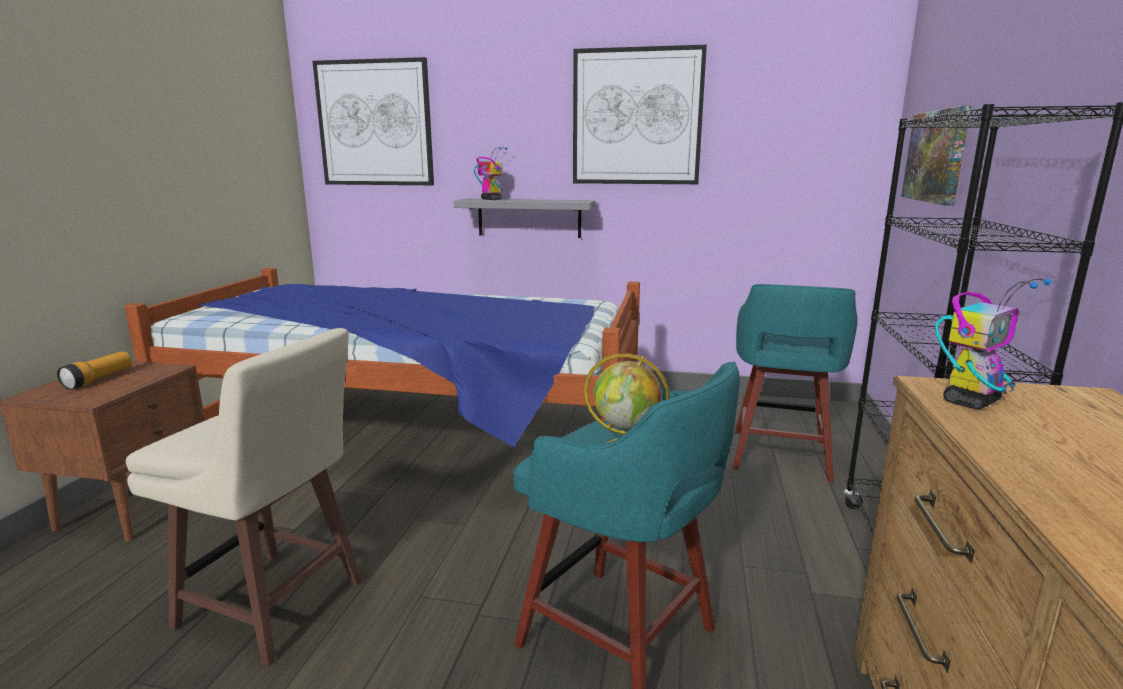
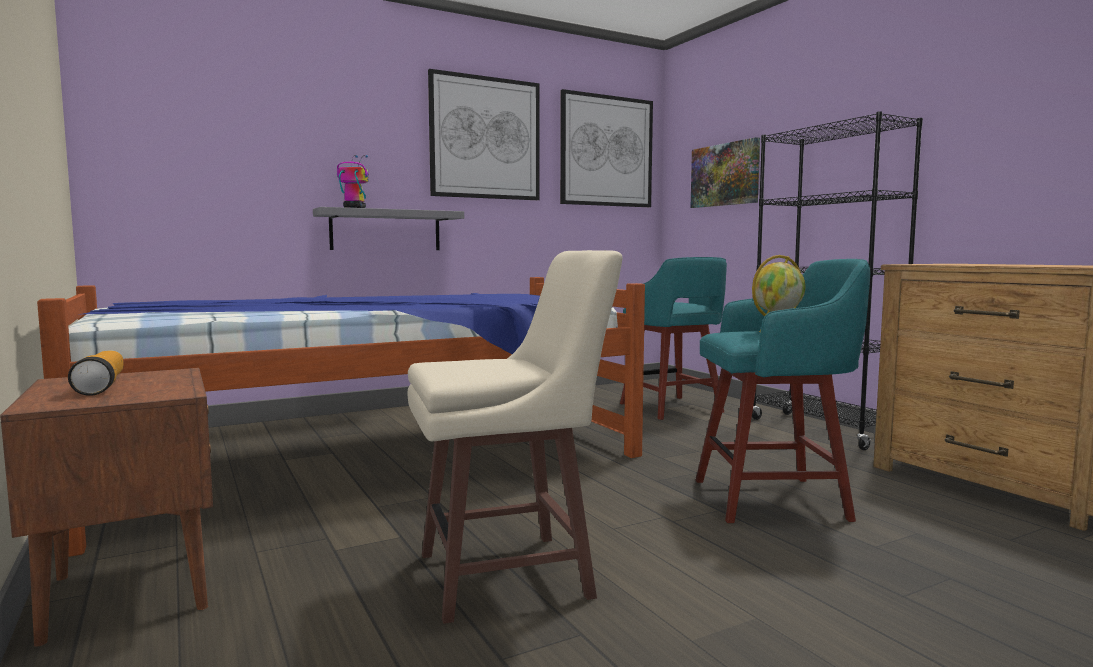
camera: 40 degrees left, 10 degrees down
(375, 123) = (193, 116): picture -> picture (606, 151)
(971, 401) = (937, 264): toy robot -> none

